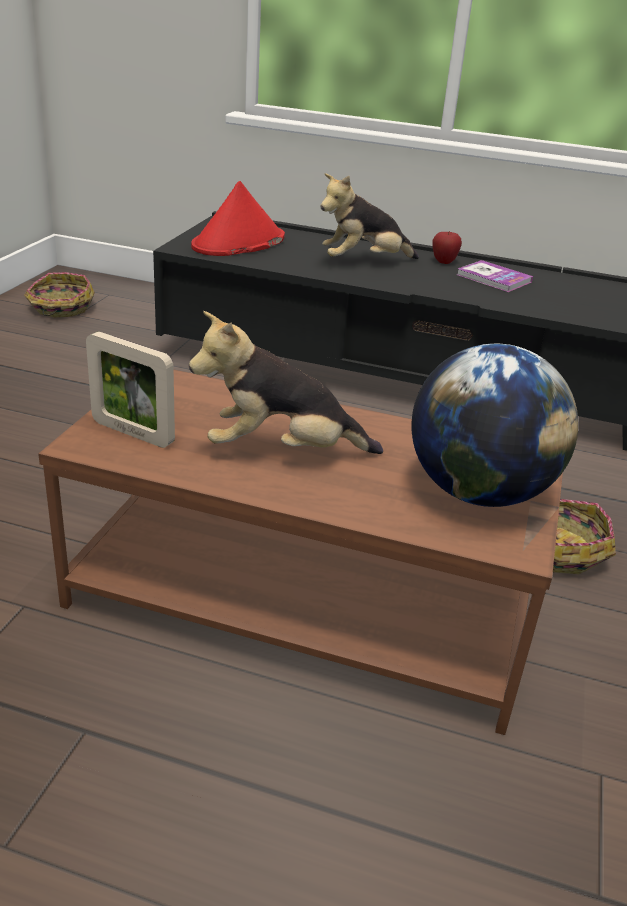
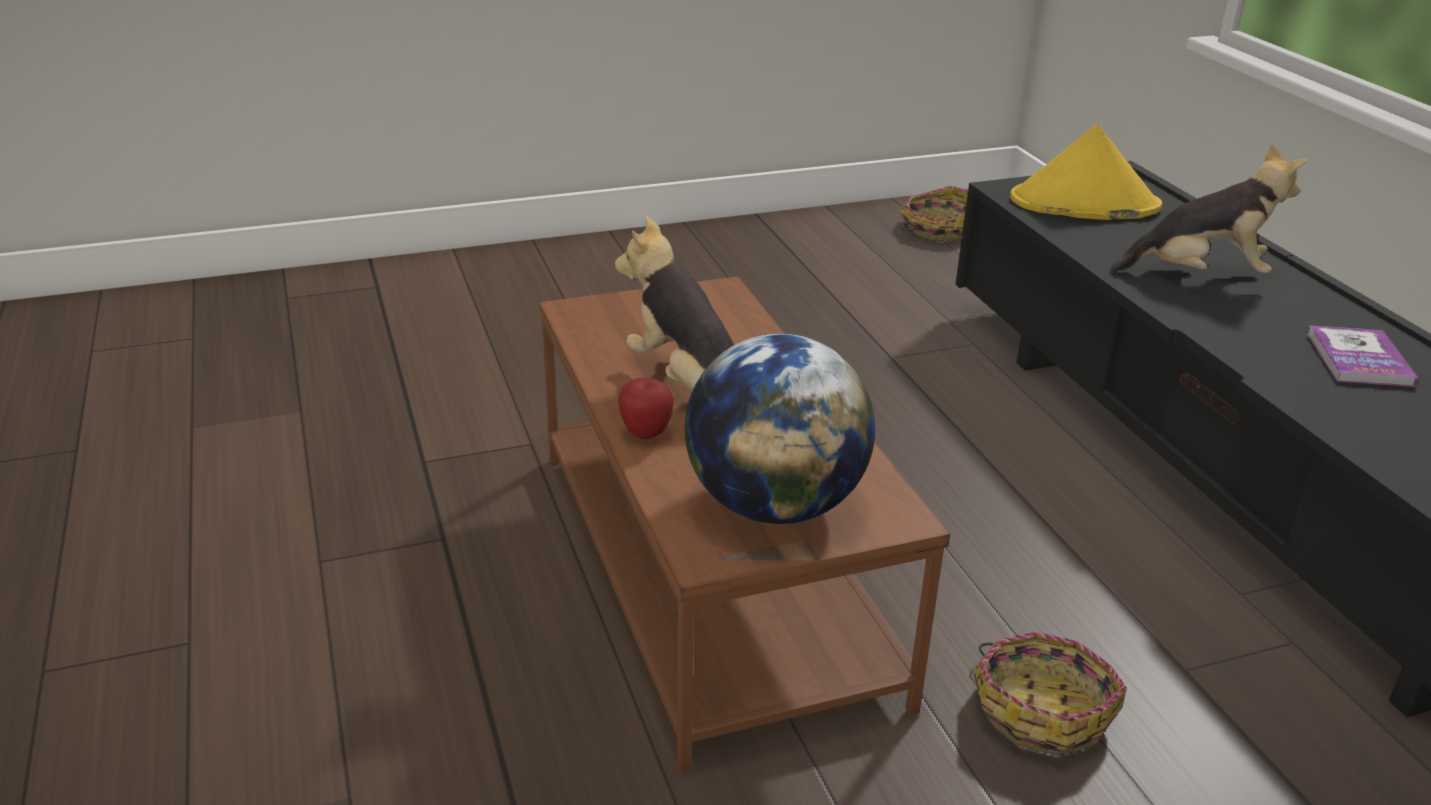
camera: 55 degrees right, 0 degrees up
(132, 433) = (619, 319): picture frame -> none
(238, 243) = (1083, 204): red hat -> yellow hat
(363, 262) = (1200, 274): plush toy -> plush toy turned 150 degrees clockwise
(444, 262) = (1328, 314): apple -> apple (646, 433)

